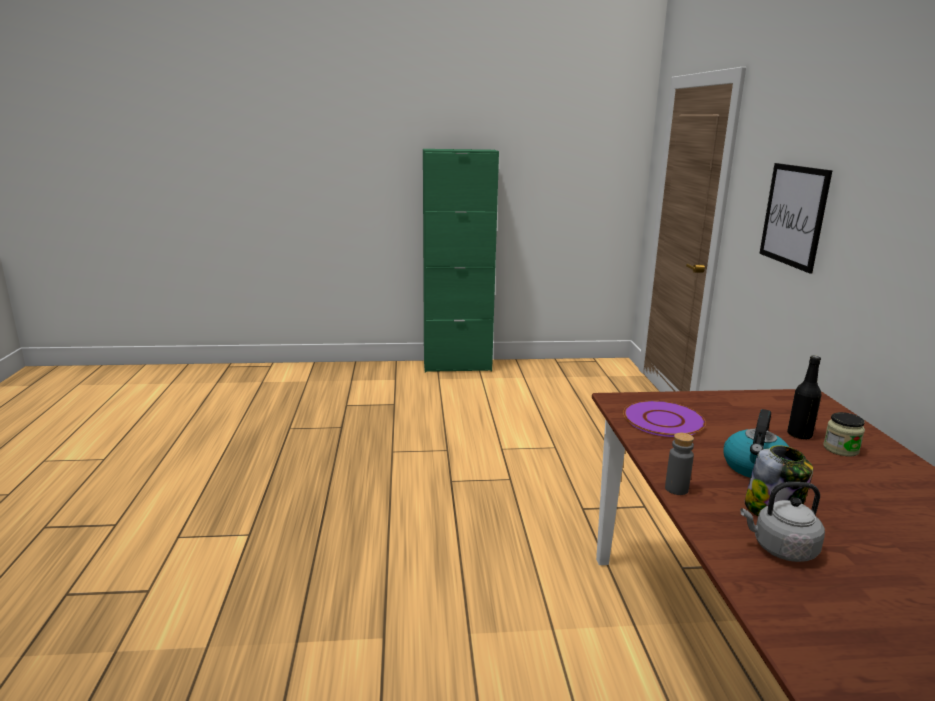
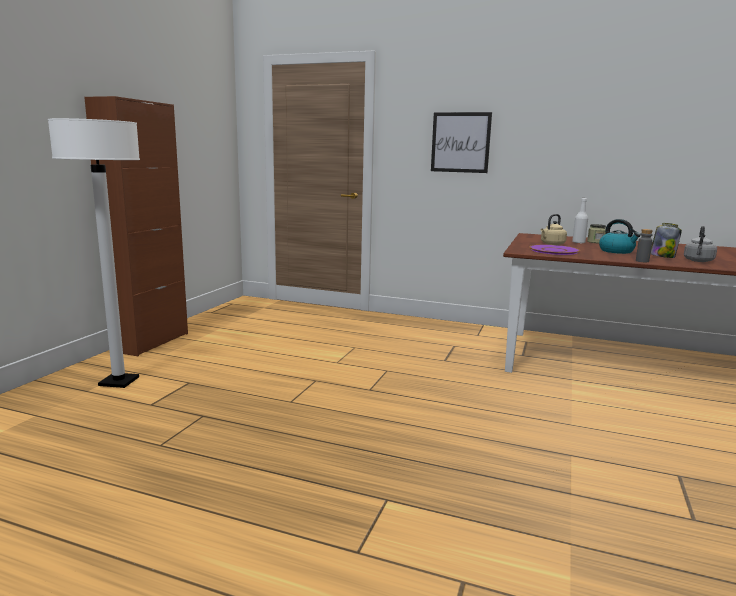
camera: 65 degrees left, 5 degrees down
(374, 383) = (119, 382): none -> white floor lamp
(457, 366) = (151, 342): green cabinet -> brown cabinet
(732, 416) = (551, 244): none -> beige kettle
(799, 435) = (578, 242): black bottle -> white bottle

